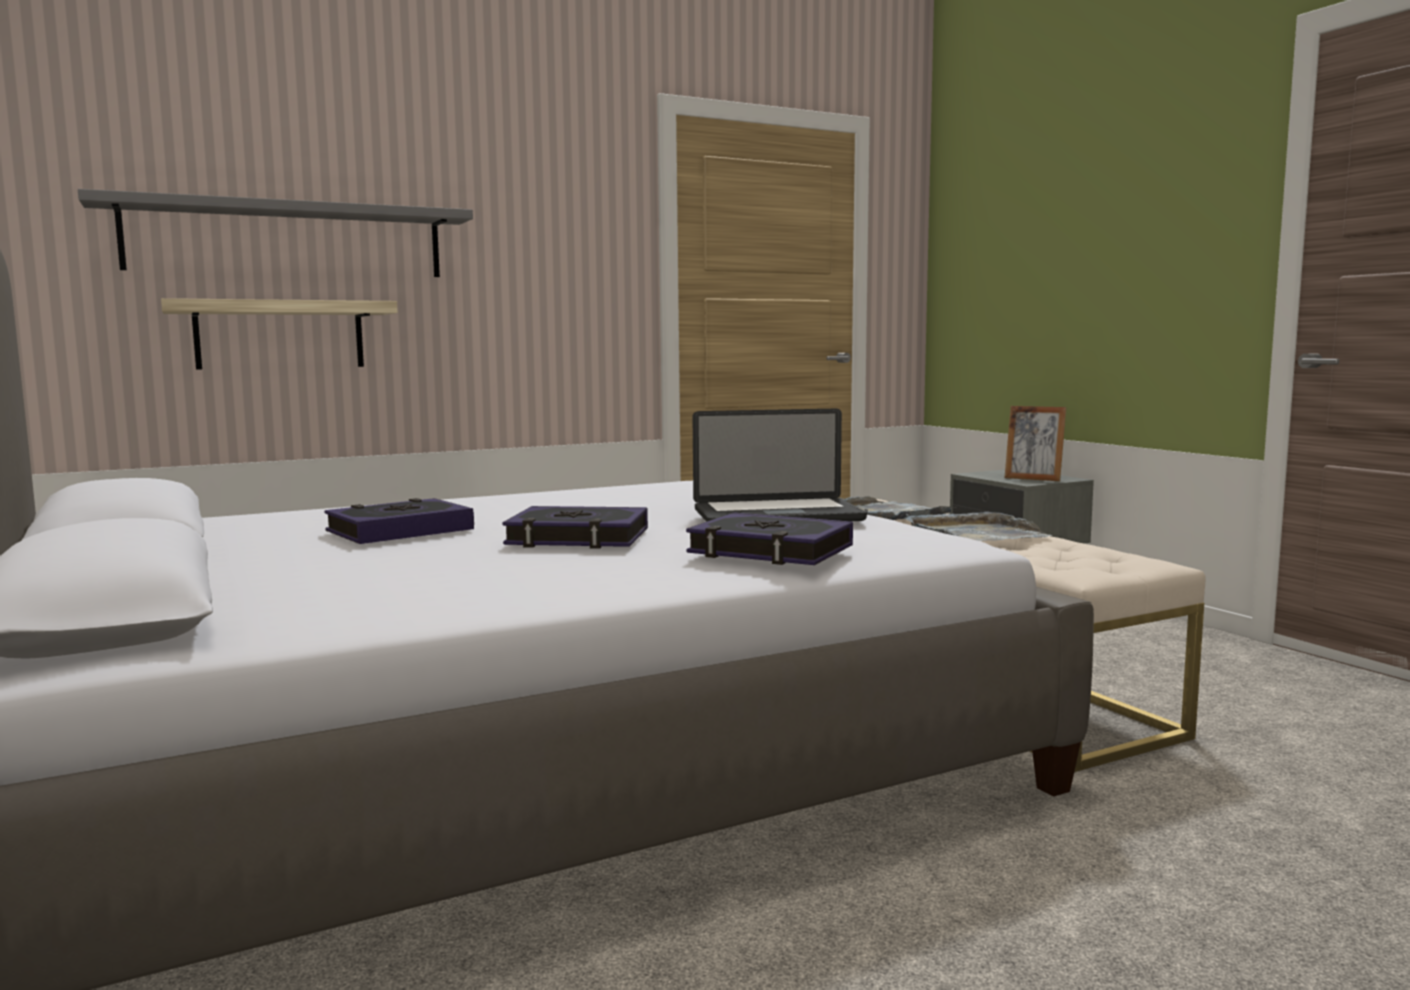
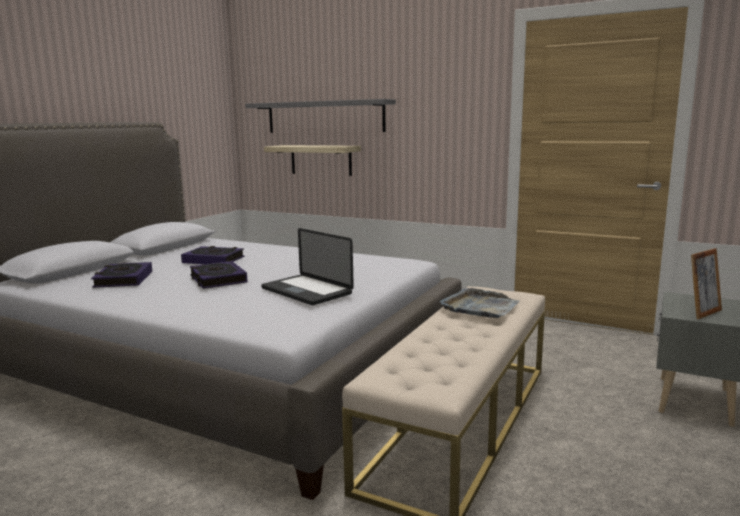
camera: 55 degrees right, 5 degrees up
(770, 551) = (210, 307): book -> book (123, 279)
(974, 534) = (452, 335): grey tray -> none
(1033, 479) = (703, 313): picture frame -> picture frame turned 120 degrees counterclockwise

